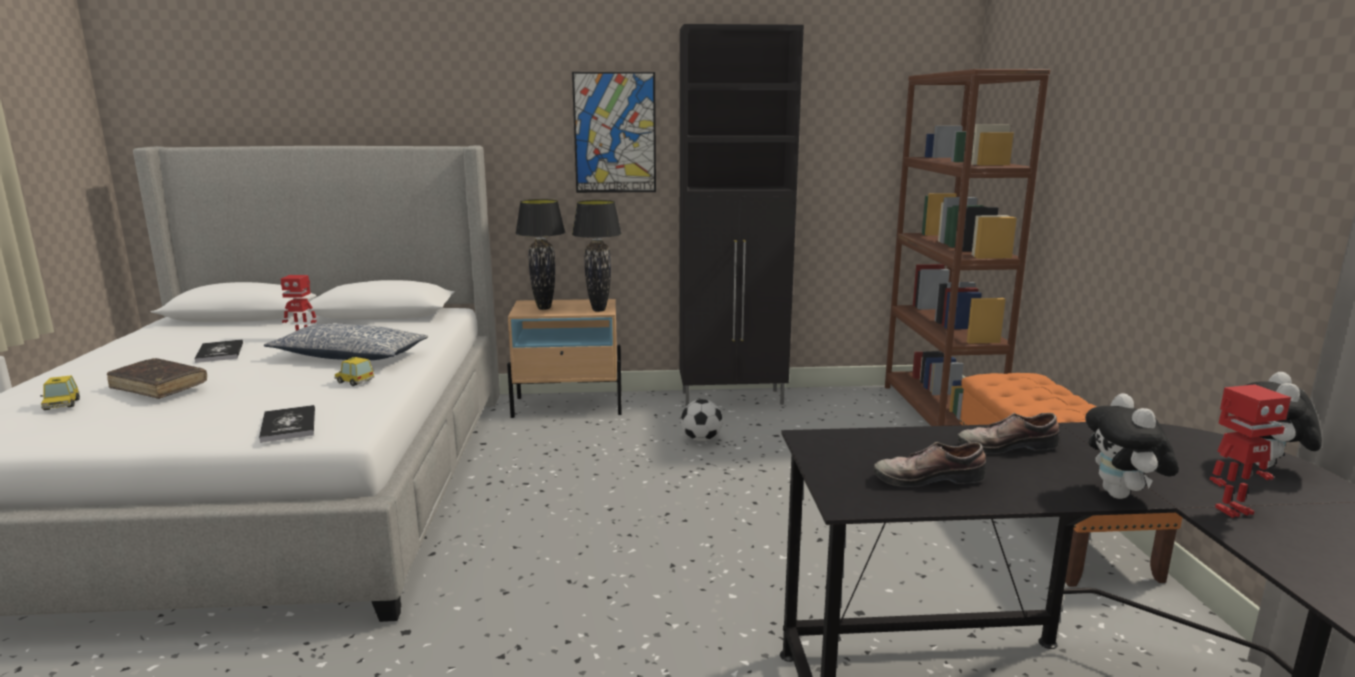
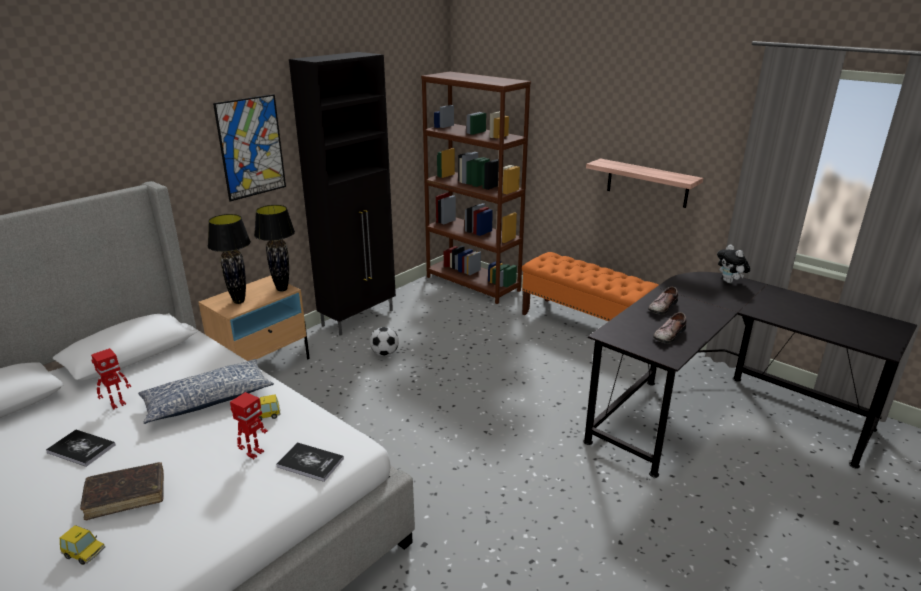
camera: 45 degrees left, 10 degrees up
(1122, 496) = (721, 314): plush toy -> none
(1196, 245) = (647, 183): none -> shelf
(1232, 510) = (748, 306): toy robot -> toy robot (254, 453)

